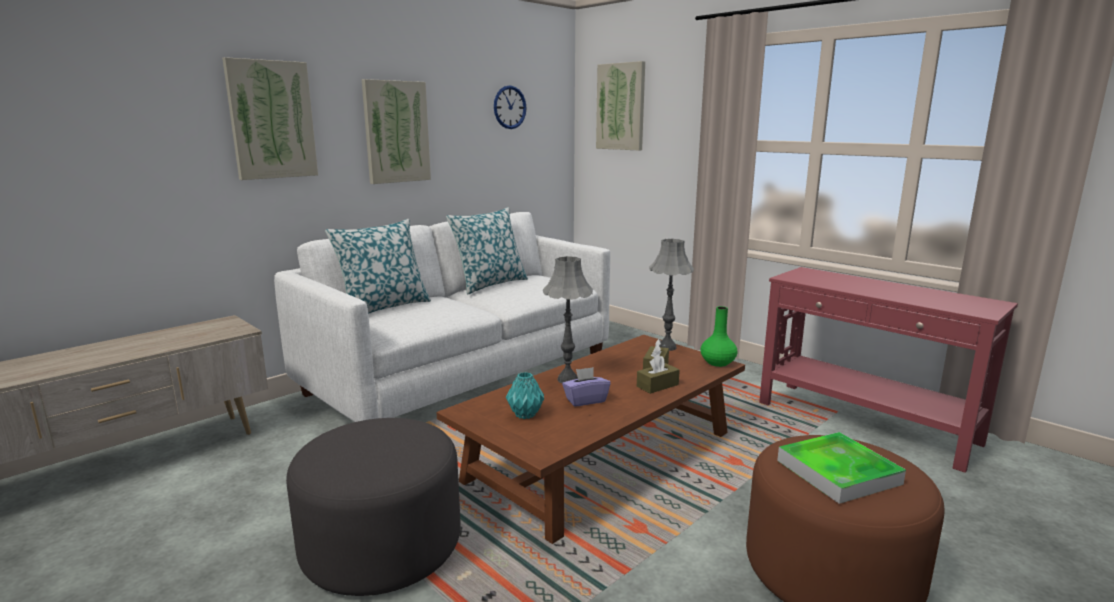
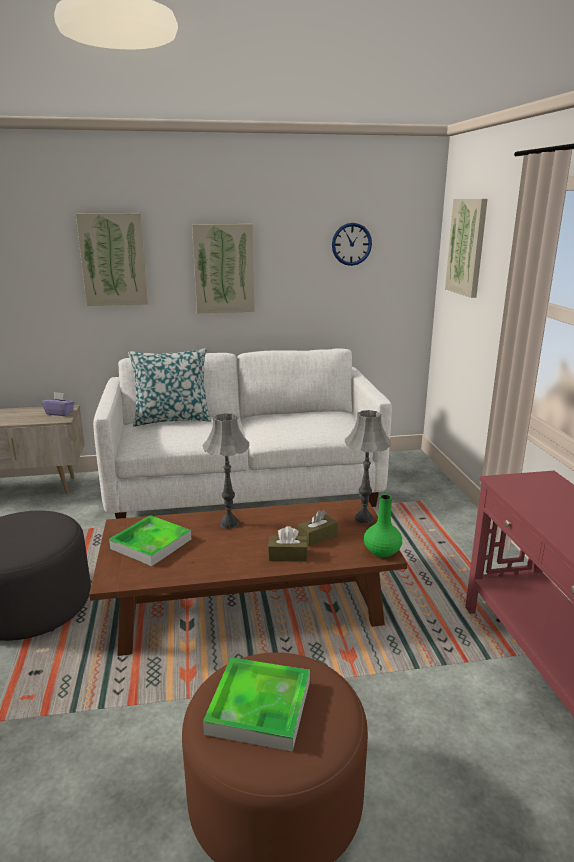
camera: 35 degrees right, 5 degrees up
(489, 284) = (283, 414): pillow -> none
(524, 415) = (151, 544): turquoise vase -> tray
(585, 400) = (211, 548): purple tissue box -> purple tissue box (59, 413)

